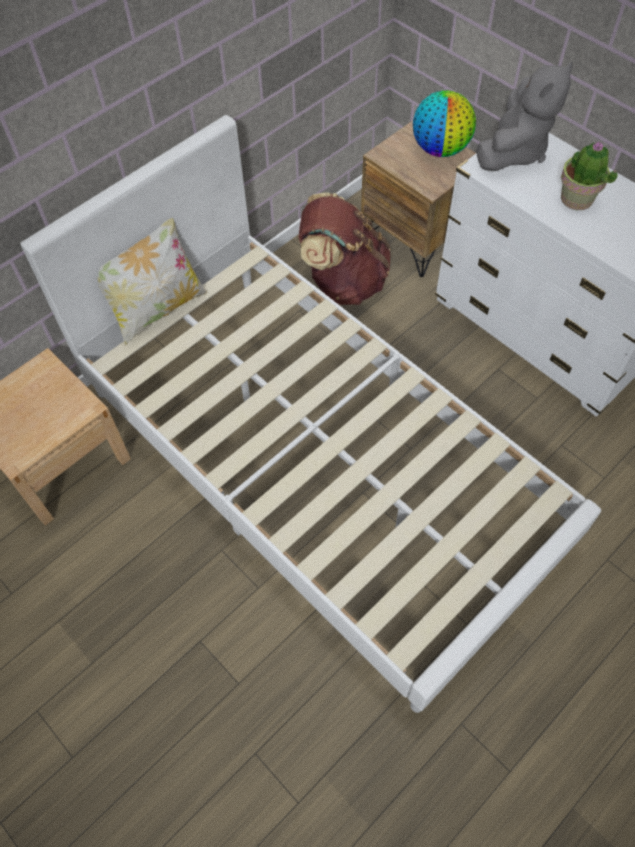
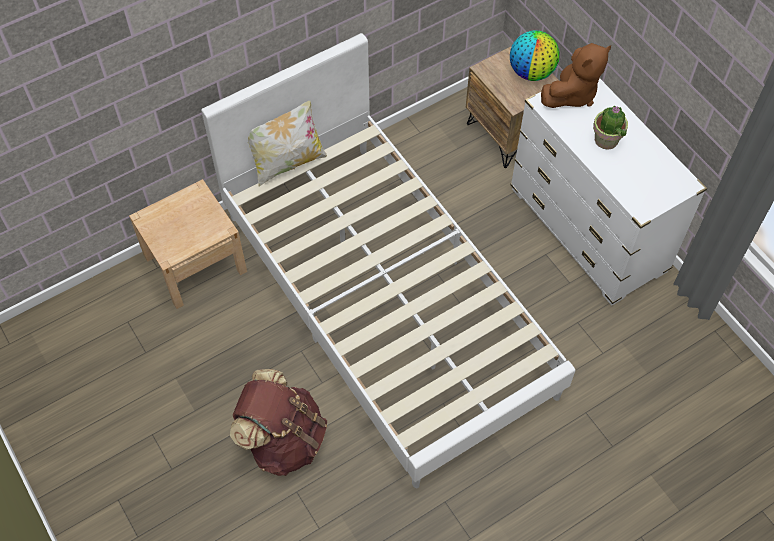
camera: 10 degrees right, 0 degrees up
(343, 281) = (440, 160): brown backpack -> brown backpack (283, 439)
(514, 151) = (572, 94): grey plush toy -> brown plush toy

